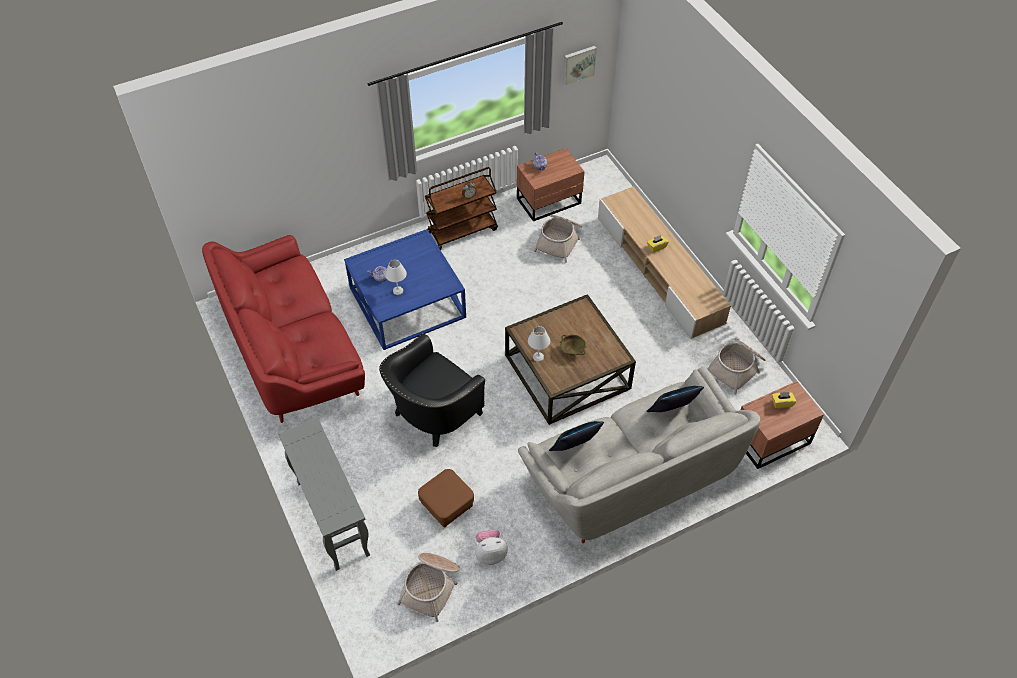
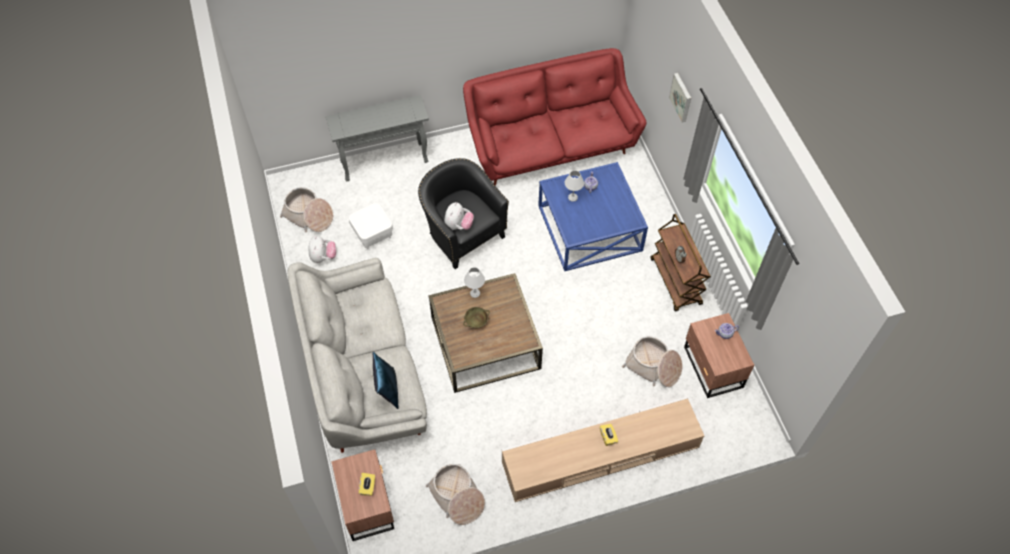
camera: 100 degrees right, 5 degrees up
(447, 506) = (372, 234): brown ottoman -> white ottoman
(454, 384) = (458, 225): none -> plush toy
(575, 448) = (371, 304): blue pillow -> none
(578, 64) = (804, 329): picture -> picture (681, 97)

